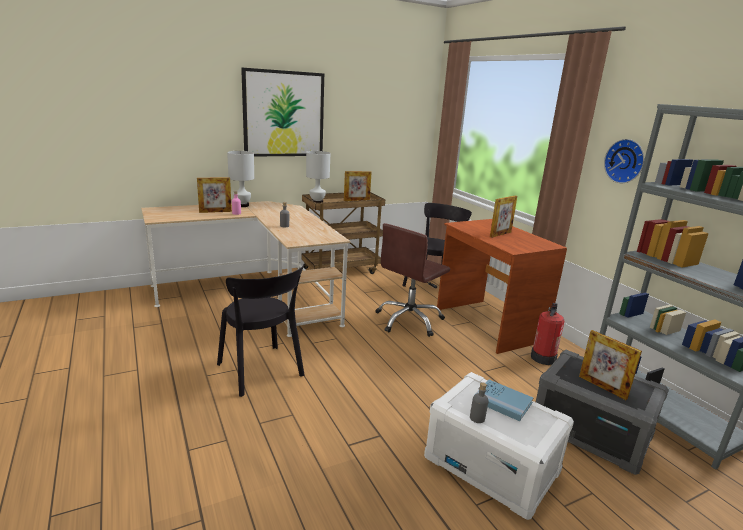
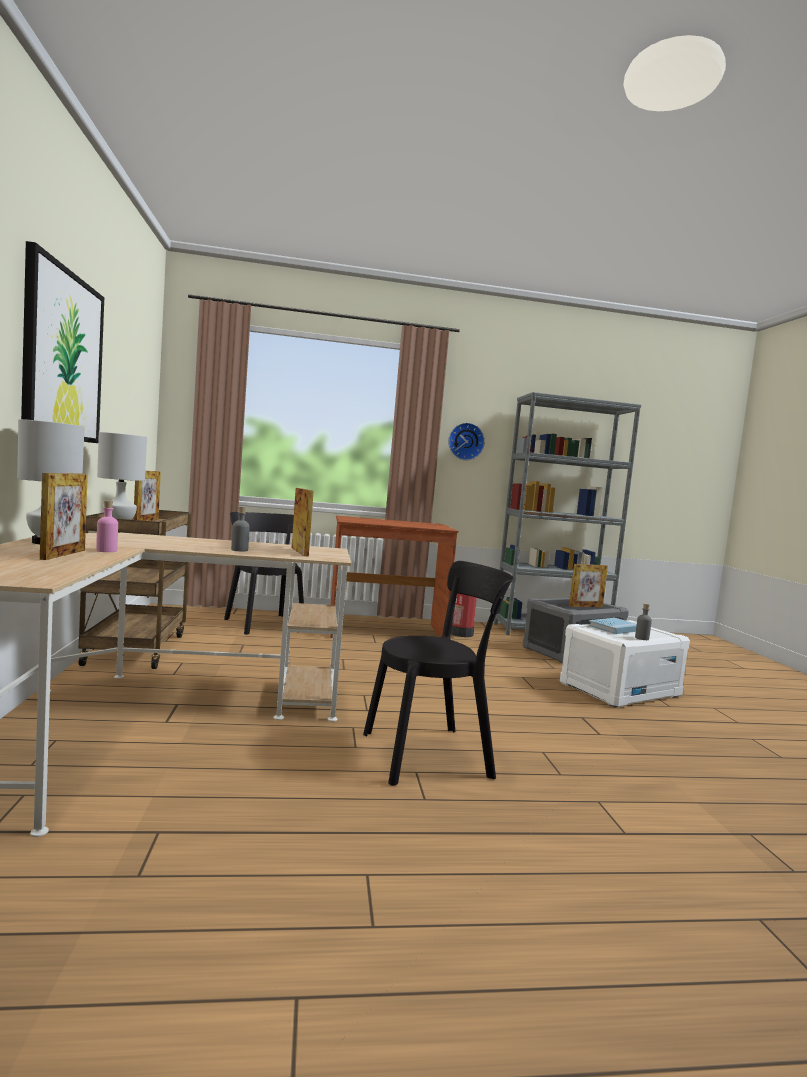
camera: 70 degrees left, 15 degrees down
(409, 320) = (347, 653): brown office chair -> none
(500, 234) = (395, 522): picture frame -> picture frame (299, 552)

